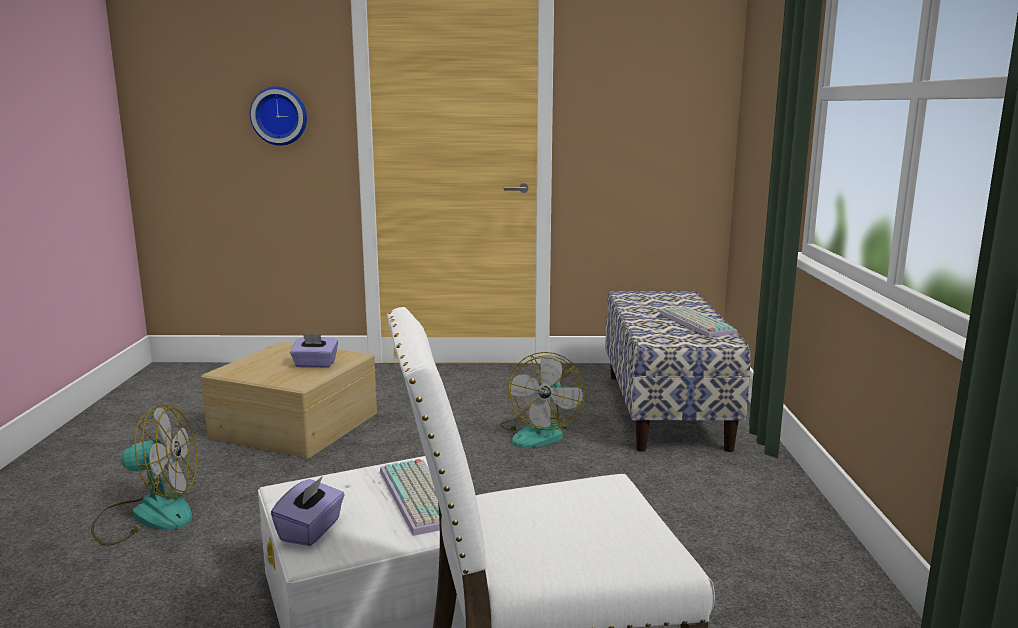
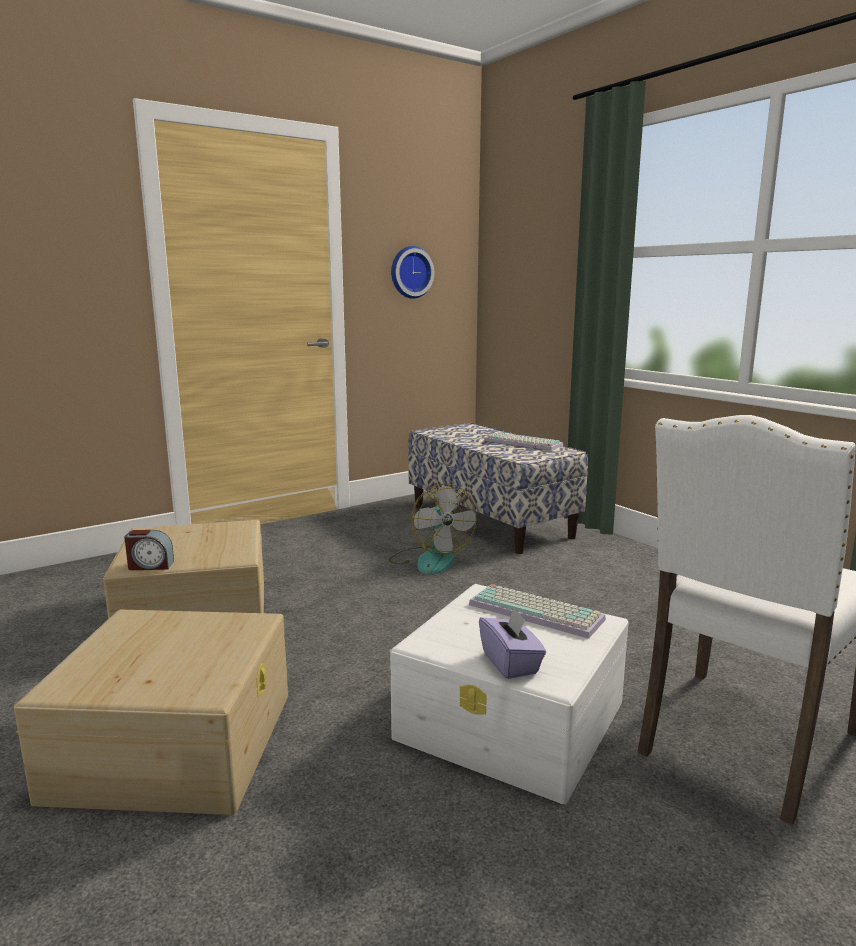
camera: 35 degrees left, 0 degrees up
(147, 515) = (175, 742): fan -> beige storage box
(238, 374) = (150, 566): none -> alarm clock
(280, 116) = (57, 271): wall clock -> wall clock (410, 272)
(315, 364) = (220, 539): purple tissue box -> none

